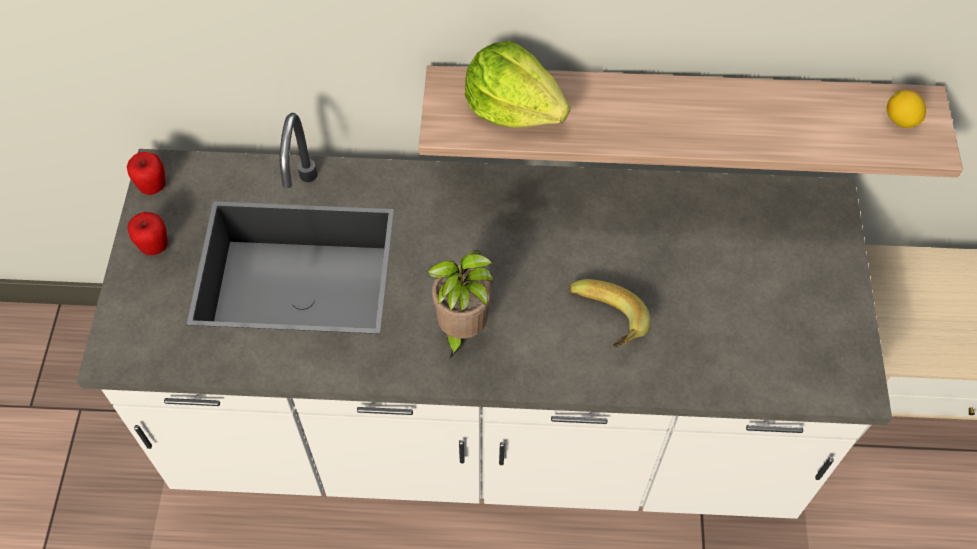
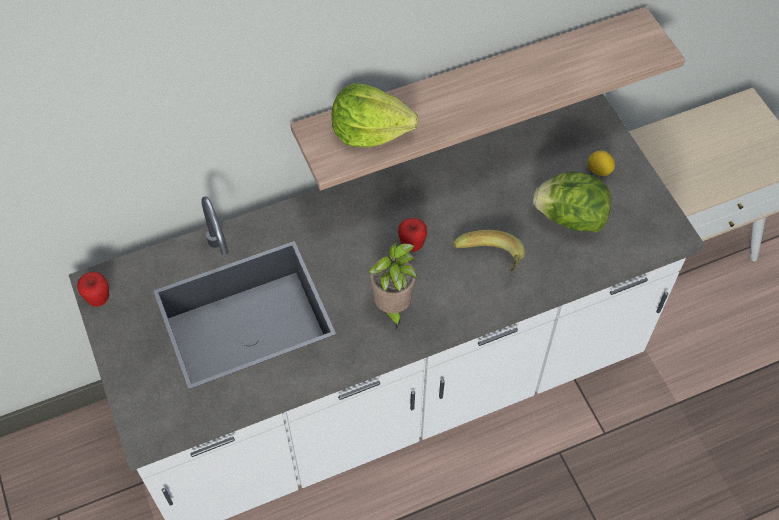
camera: 25 degrees left, 0 degrees up
(154, 246) = (128, 342): apple -> apple (412, 244)
(732, 313) = (570, 217): none -> lettuce
(900, 120) = (630, 41): lemon -> lemon (599, 170)

